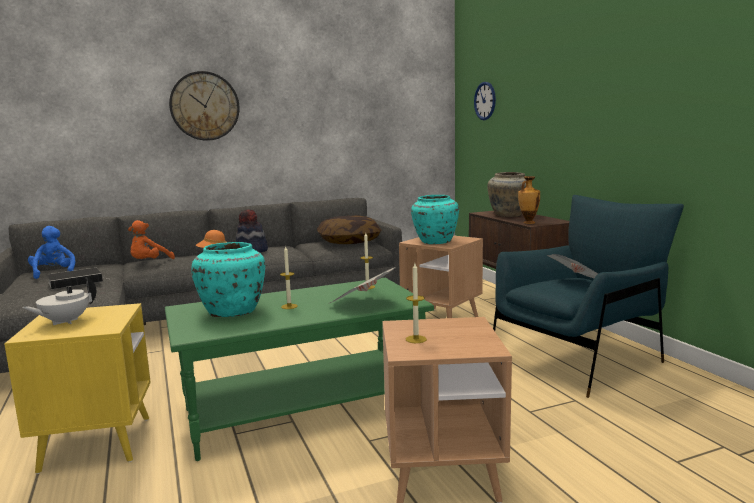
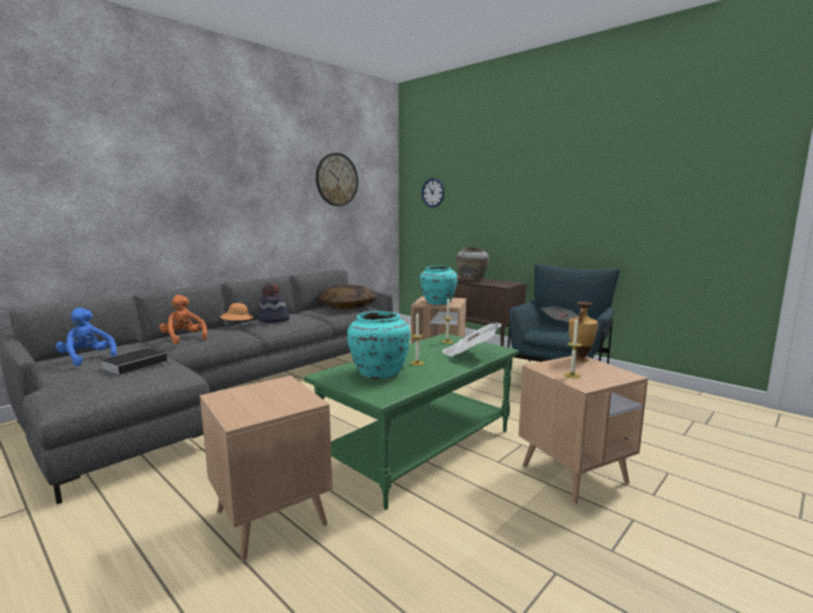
camera: 25 degrees left, 0 degrees up
(65, 322) = (250, 402): white teapot -> none
(97, 444) = (271, 518): yellow side table -> brown side table
(149, 263) = (184, 339): orange plush toy -> orange plush toy turned 135 degrees clockwise
(204, 106) = (210, 186): wall clock -> wall clock (336, 179)
(528, 222) = (497, 285): vase -> vase (580, 359)

